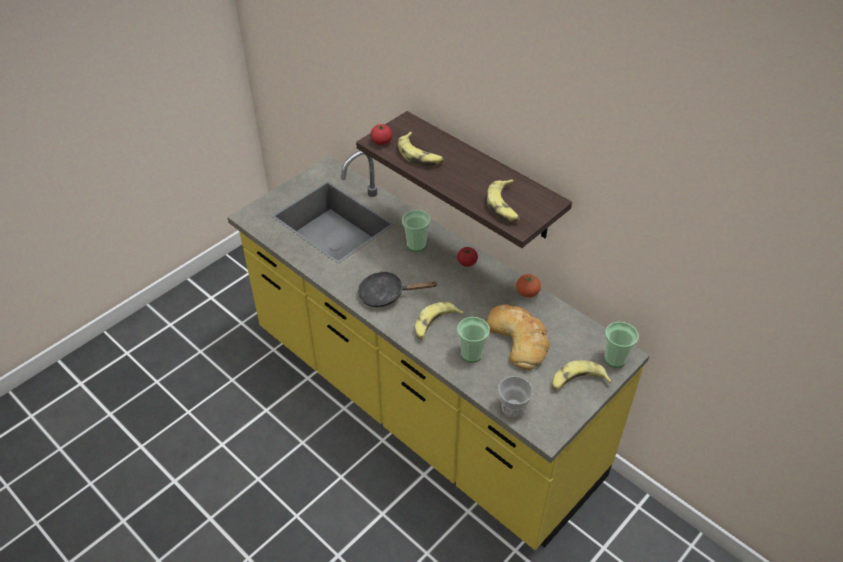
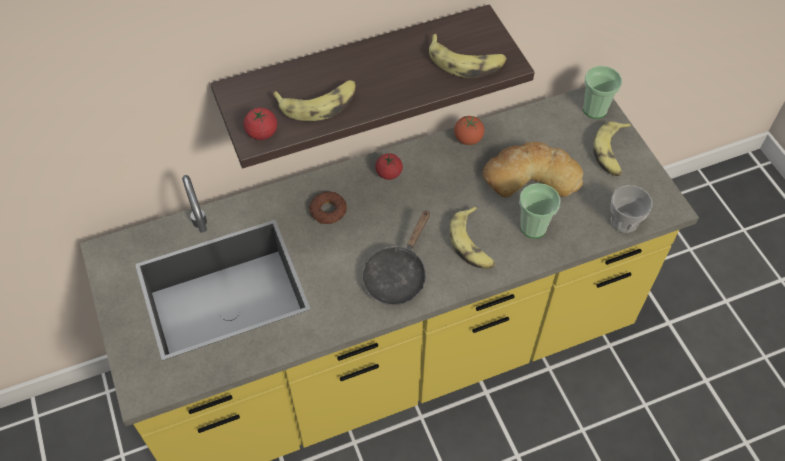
camera: 65 degrees left, 10 degrees up
(416, 245) = (328, 211): cup -> donut

